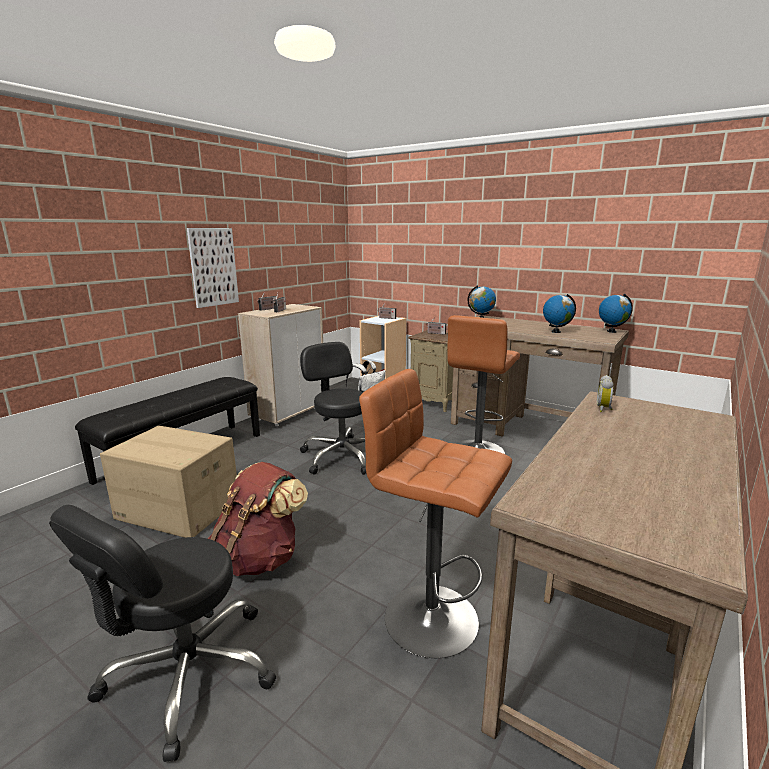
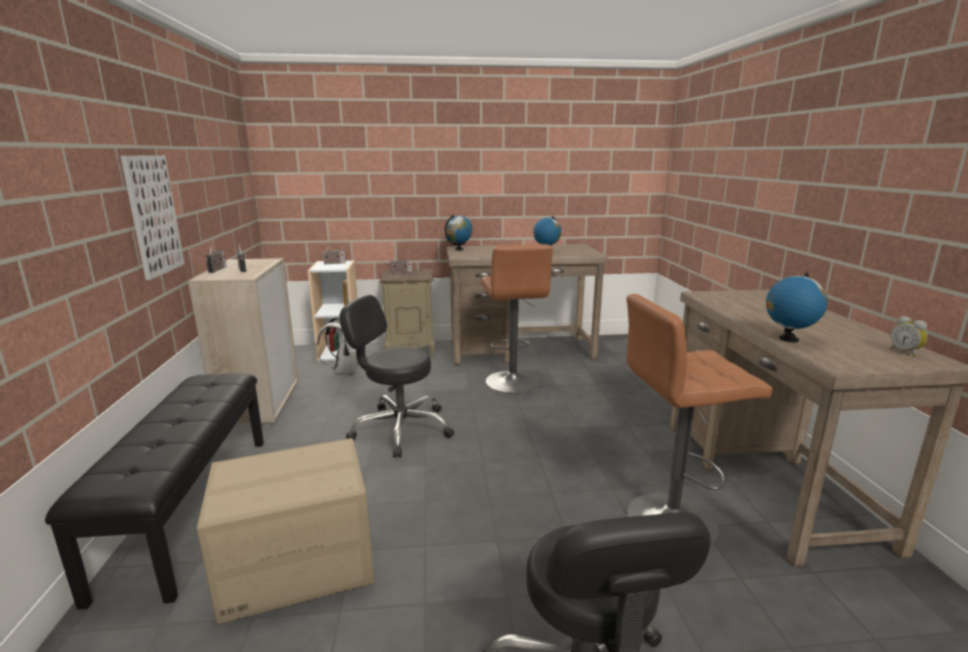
camera: 40 degrees left, 0 degrees up
(260, 557) = (477, 556): brown backpack -> none
(604, 409) = (720, 301): alarm clock -> alarm clock (905, 352)
(611, 331) = (580, 246): globe -> globe (788, 339)

